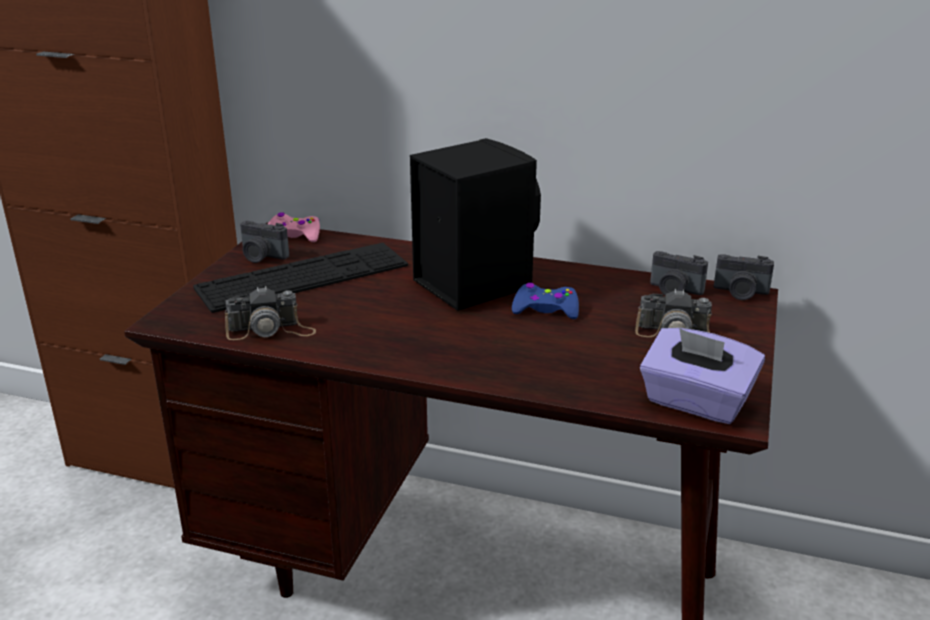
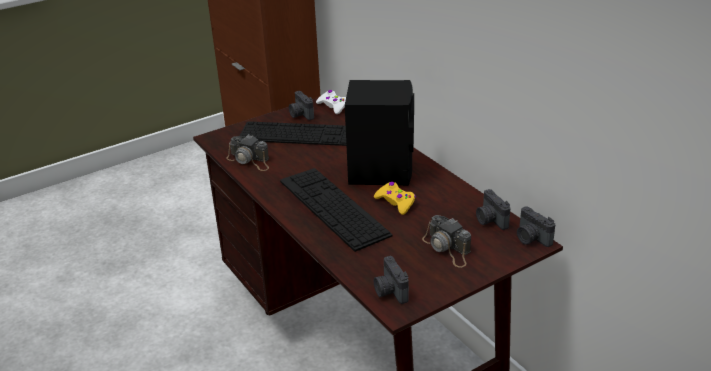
camera: 40 degrees right, 5 degrees up
(294, 235) = (333, 106): pink game controller -> white game controller
(479, 342) = (333, 207): none -> keyboard
(545, 310) = (396, 202): blue game controller -> yellow game controller
(696, 402) = (389, 291): purple tissue box -> camera

